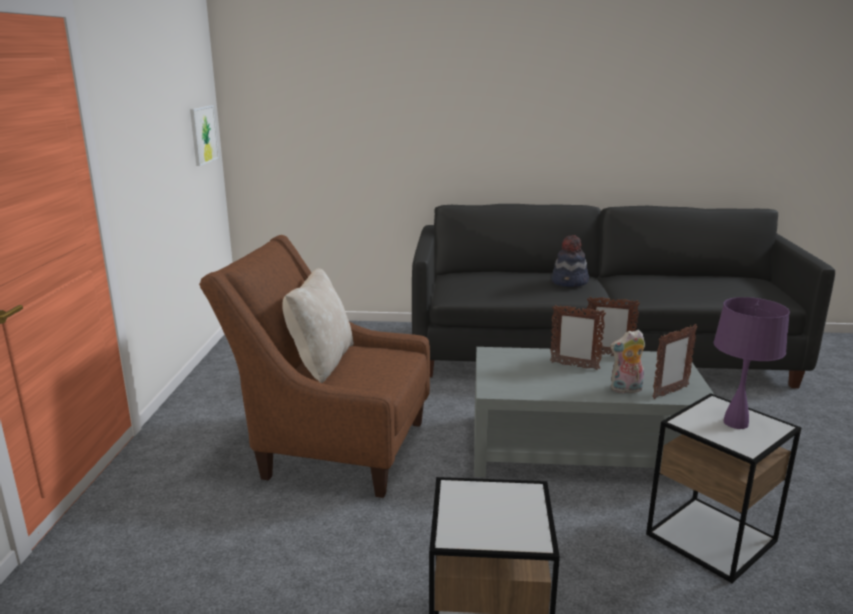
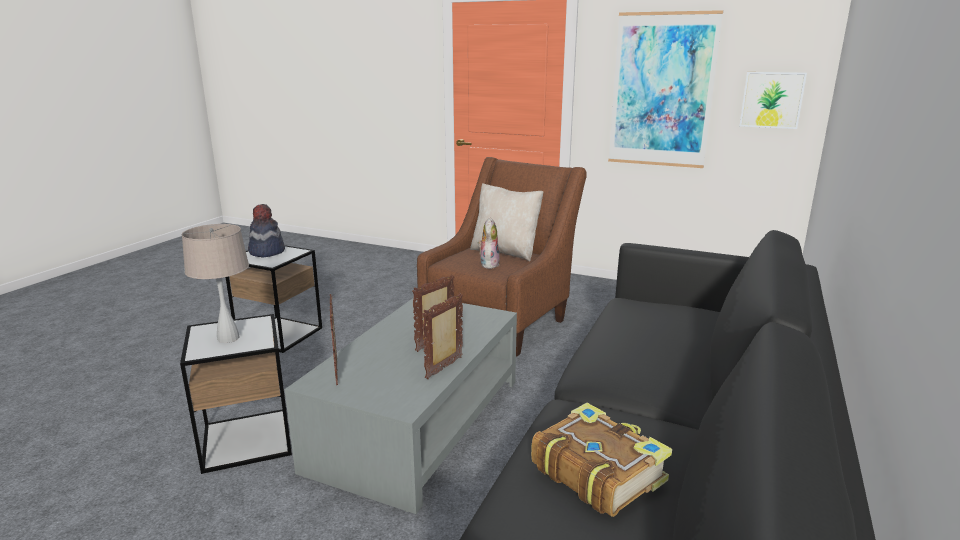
camera: 110 degrees right, 0 degrees up
(155, 142) = (662, 91): none -> picture
(570, 282) = (629, 361): hat -> hat (266, 252)
(626, 390) = (366, 352): plush toy -> plush toy (488, 264)
(682, 284) = (597, 471): none -> book
(736, 423) = (228, 338): purple table lamp -> beige table lamp

